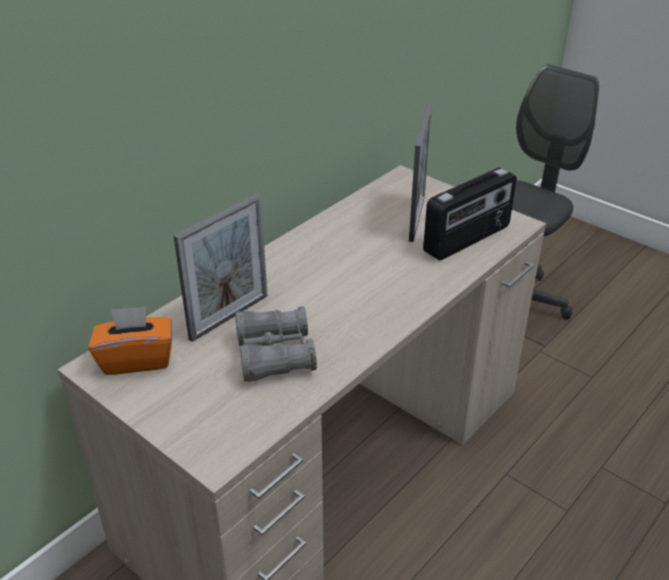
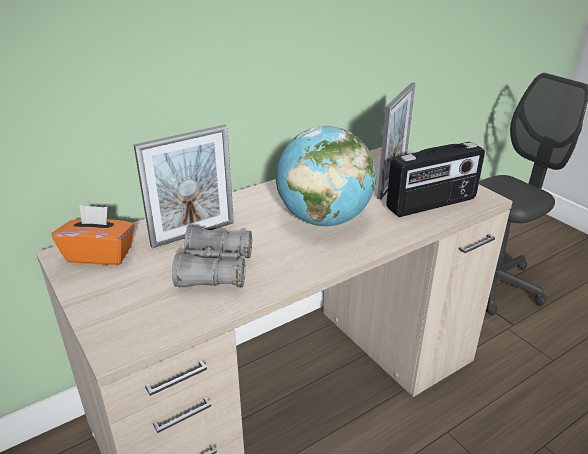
camera: 15 degrees right, 5 degrees down
(363, 276) = (324, 219): none -> globe

